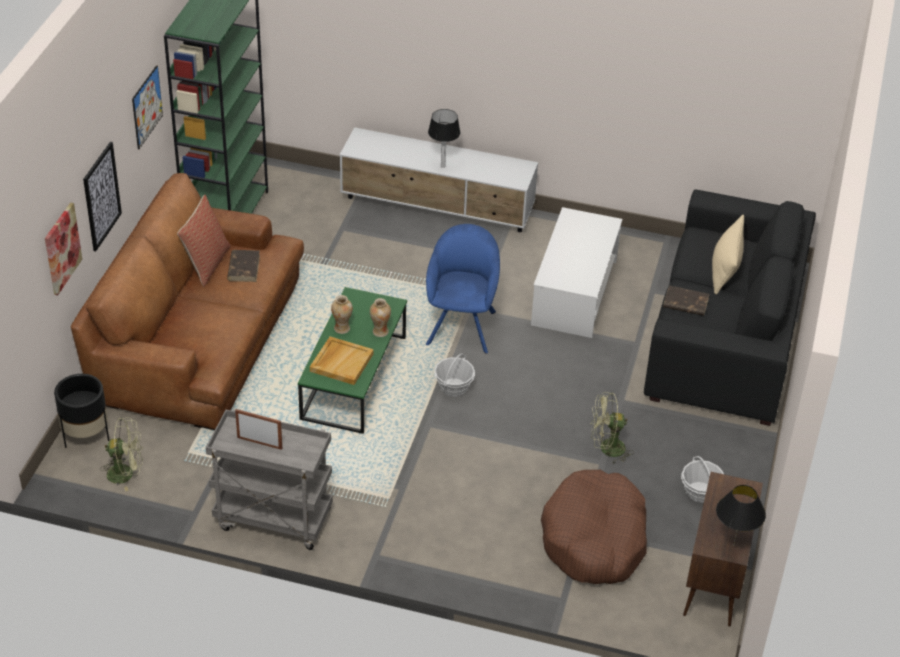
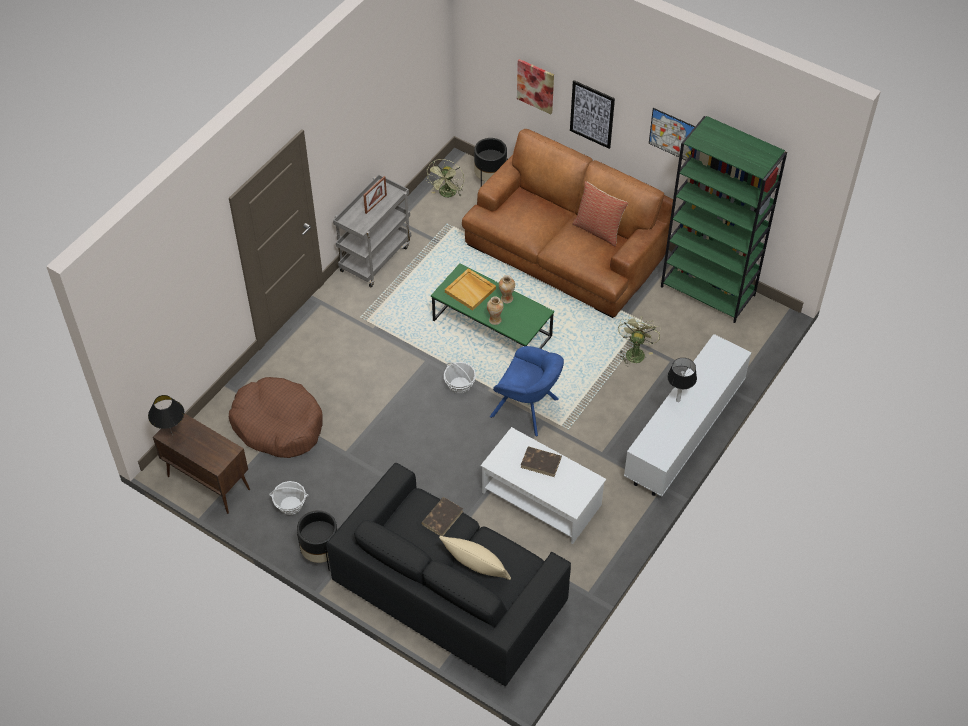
camera: 110 degrees right, 10 degrees up
(243, 267) = (584, 247): brown book -> brown book (541, 462)
(606, 449) = (358, 461): green fan -> green fan (635, 352)
(745, 447) = (321, 554): none -> black planter

